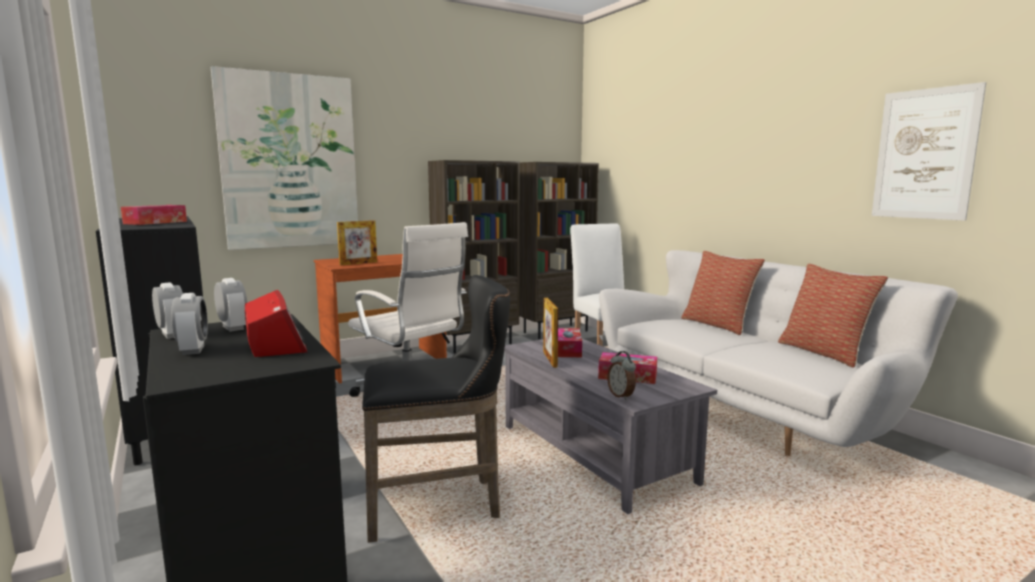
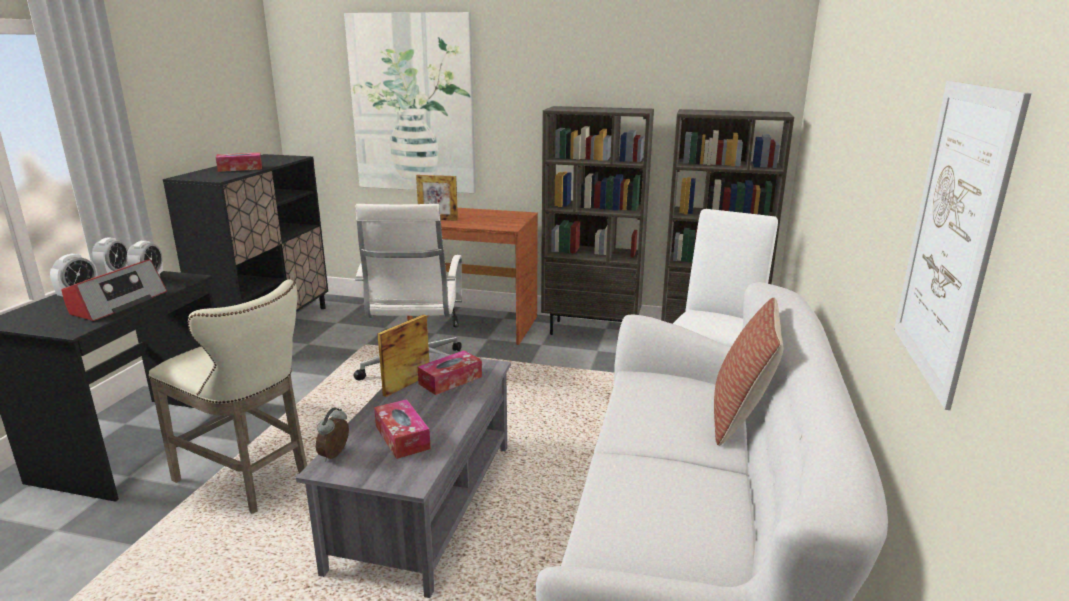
camera: 45 degrees right, 10 degrees up
(441, 506) = (249, 480): black stool -> beige stool
(824, 353) = (748, 531): pillow -> none

